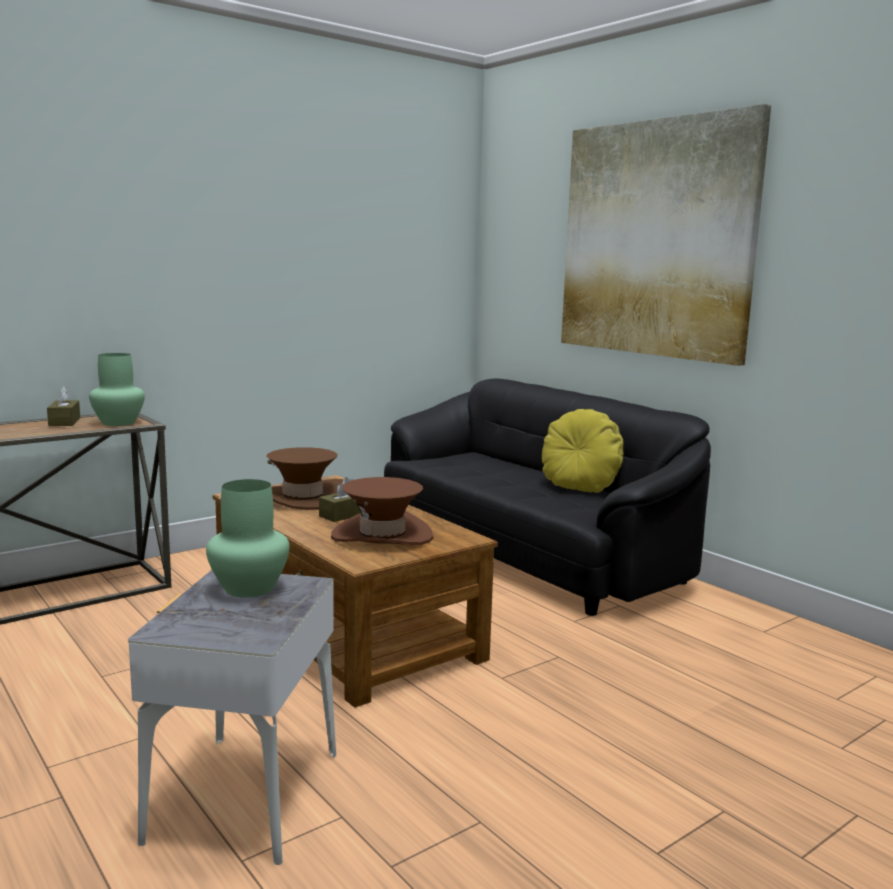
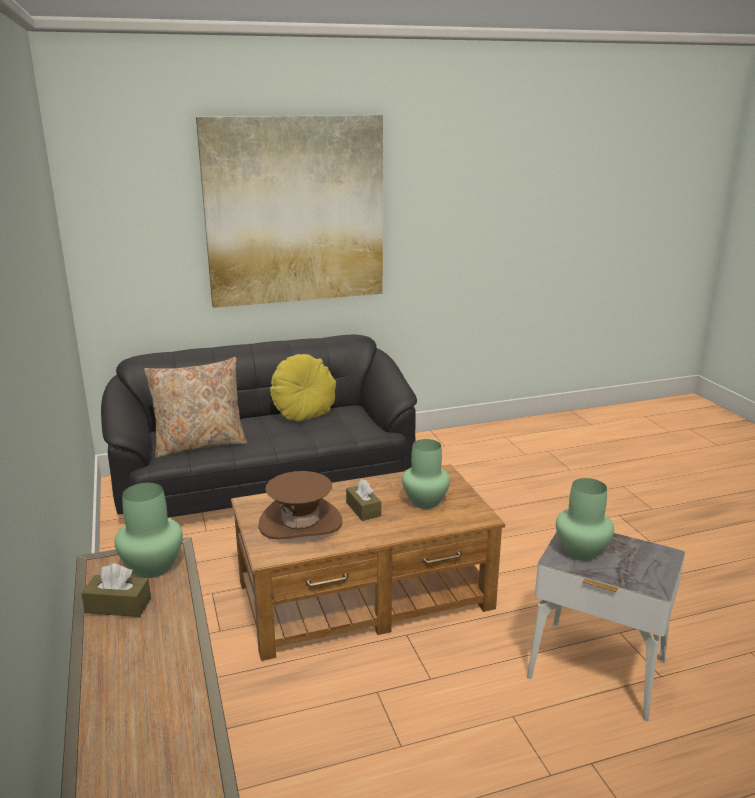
camera: 70 degrees left, 10 degrees up
(382, 536) = (424, 501): brown hat -> green vase
(462, 466) = (200, 444): none -> beige pillow

